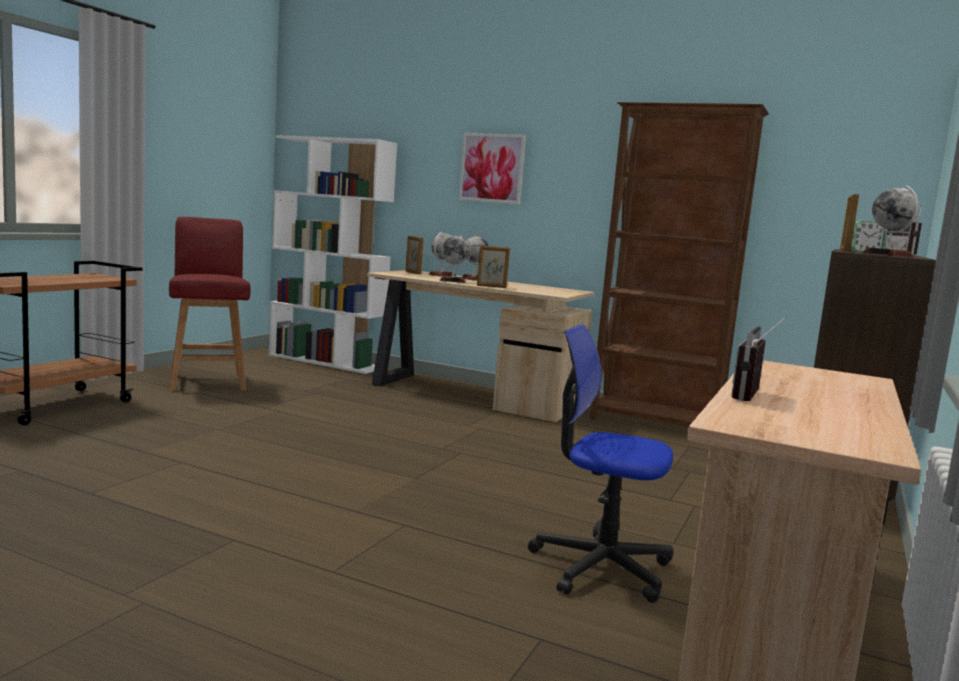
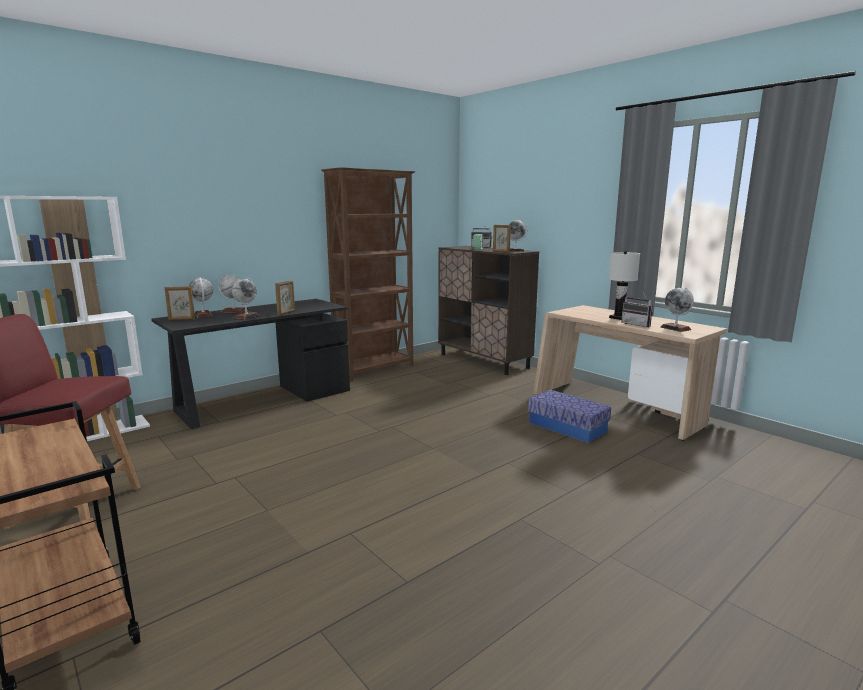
camera: 65 degrees left, 5 degrees up
(471, 394) = (262, 400): beige desk -> black desk
(492, 168) = (218, 216): picture -> none
(600, 567) = (567, 427): office chair -> storage box
(781, 420) = (675, 328): none -> globe
(803, 391) = (619, 318): none -> white table lamp

